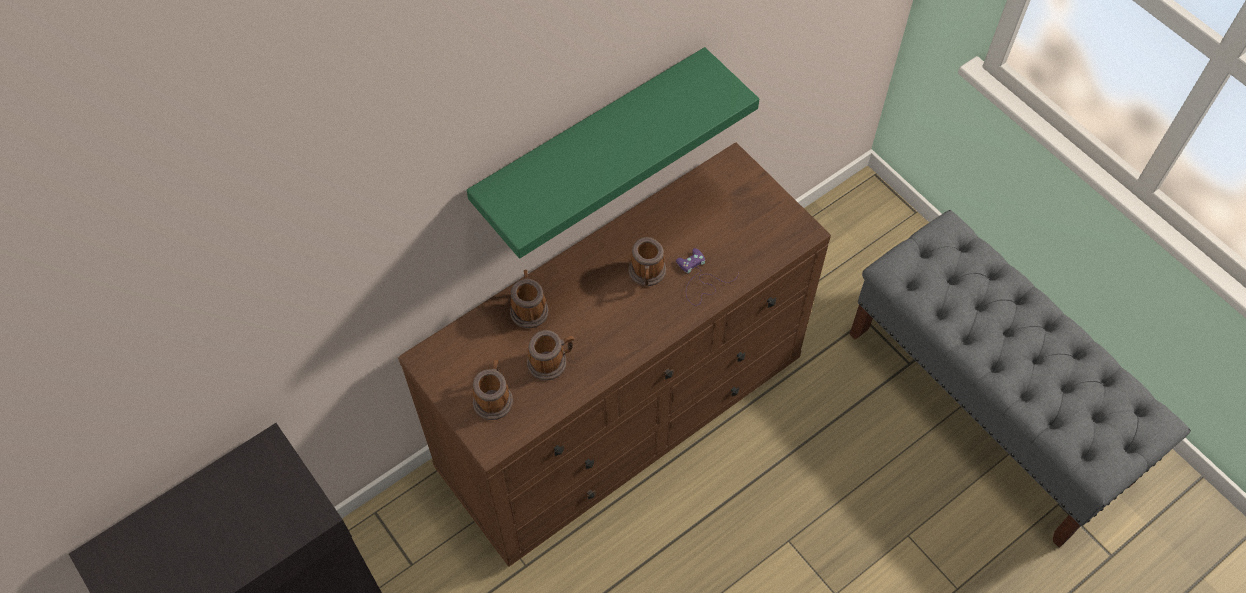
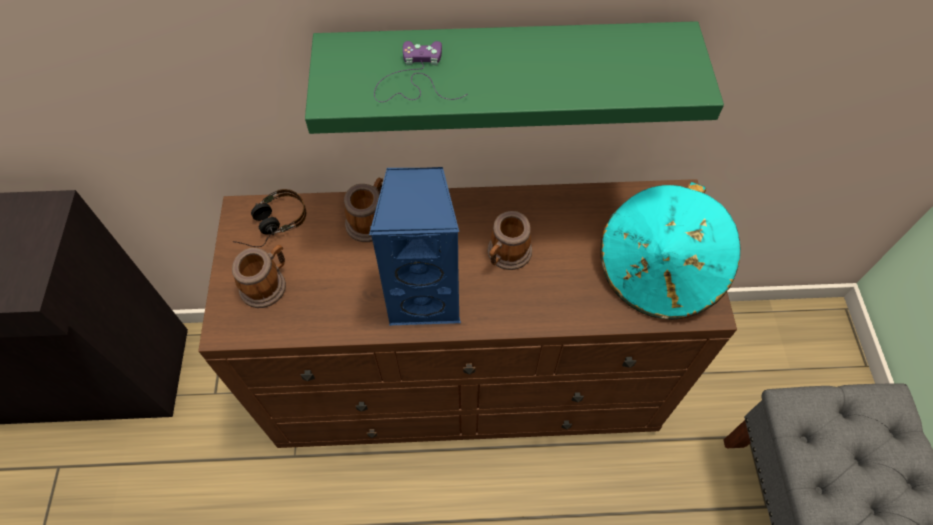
camera: 35 degrees right, 0 degrees up
(457, 356) = (270, 226): none -> headphones
(551, 361) = (347, 283): mug -> none
(614, 337) = (425, 297): none -> blue speaker
(700, 279) = (556, 292): purple game controller -> purple game controller (414, 79)
(757, 226) = (659, 273): none -> turquoise hat

